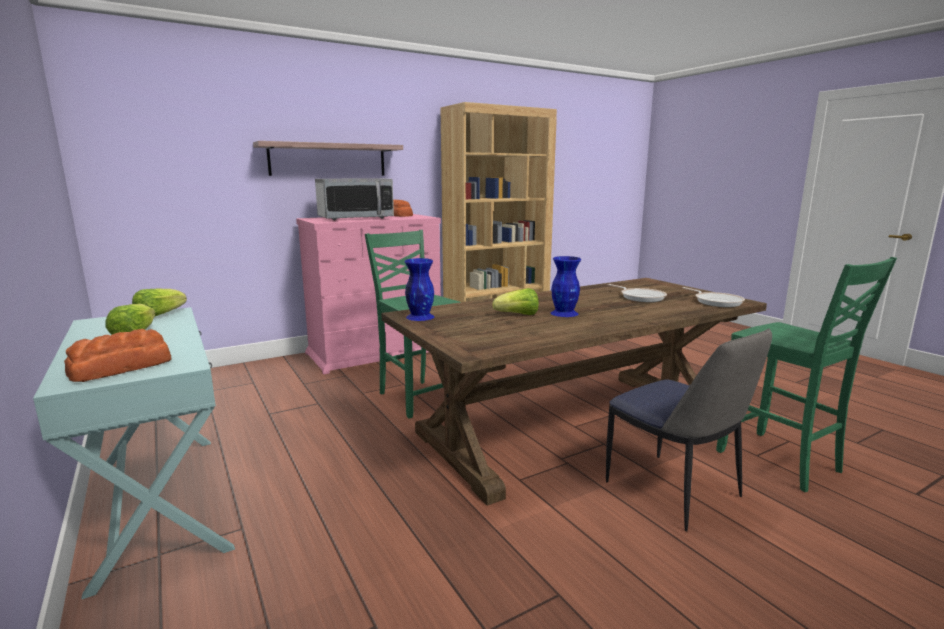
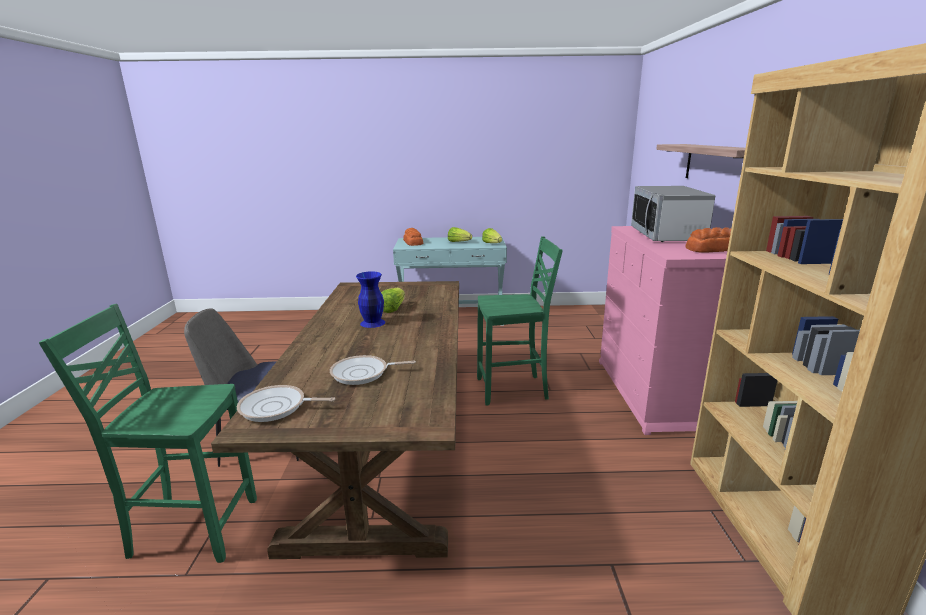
camera: 120 degrees right, 5 degrees up
(420, 316) = (433, 286): blue vase -> none

